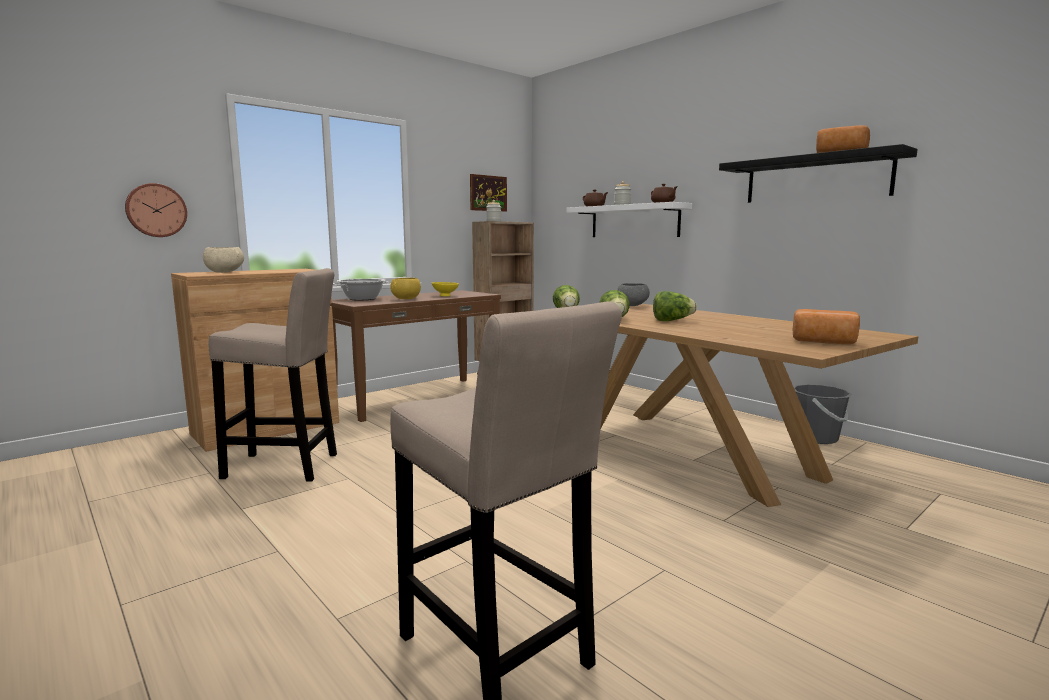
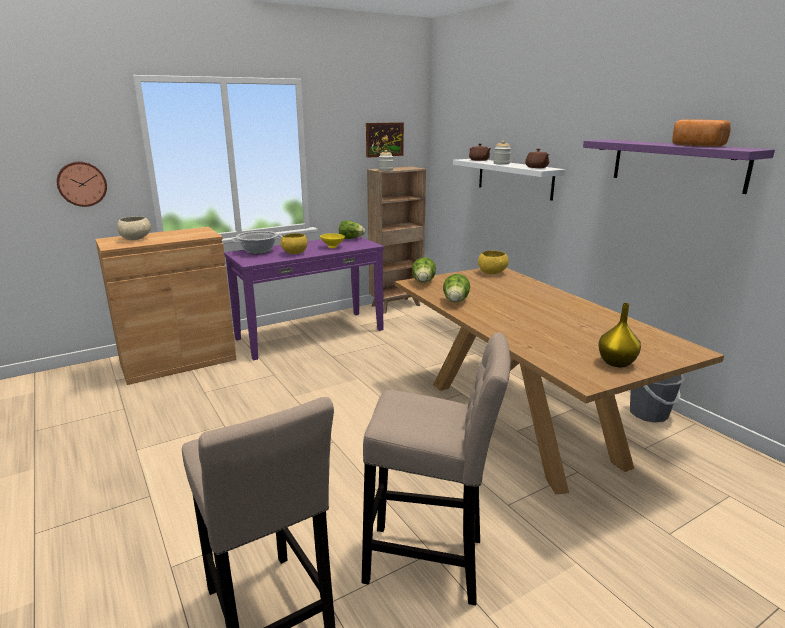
camera: 10 degrees right, 10 degrees up
(287, 467) = (181, 408): beige stool -> beige stool (431, 563)
(418, 398) = (310, 334): brown console table -> purple console table
(632, 306) = (492, 273): grey bowl -> yellow bowl
(672, 320) = (506, 307): lettuce -> lettuce (351, 239)
(816, 179) = (677, 164): black shelf -> purple shelf
(823, 342) = (616, 362): bread -> yellow vase

